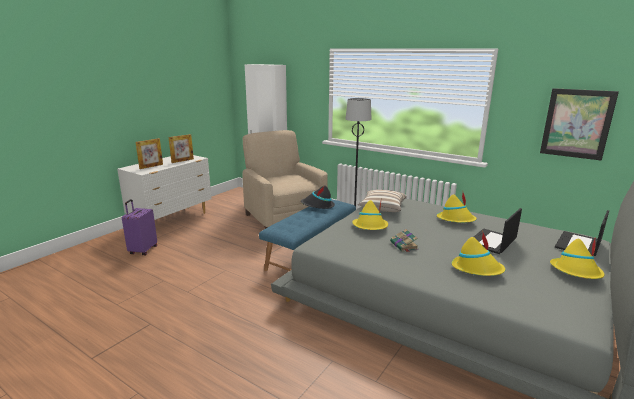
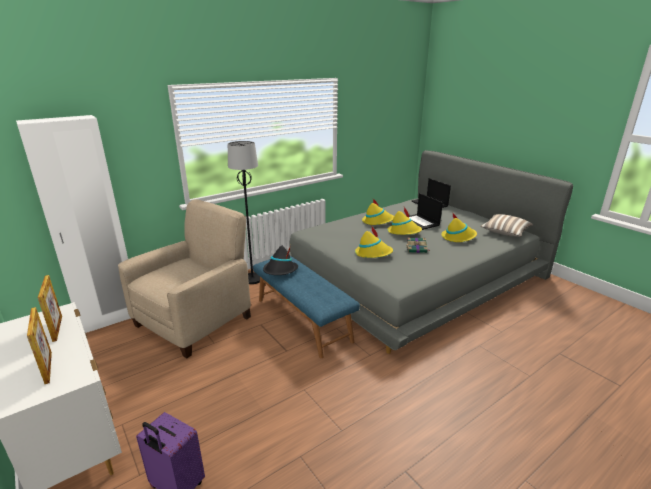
camera: 70 degrees left, 5 degrees up
(283, 218) = (195, 320): beige armchair -> beige armchair turned 135 degrees clockwise
(382, 208) = (335, 239): pillow -> pillow (505, 233)
(576, 124) = (383, 129): picture -> none
(576, 272) = (465, 215): yellow hat -> yellow hat (404, 232)

